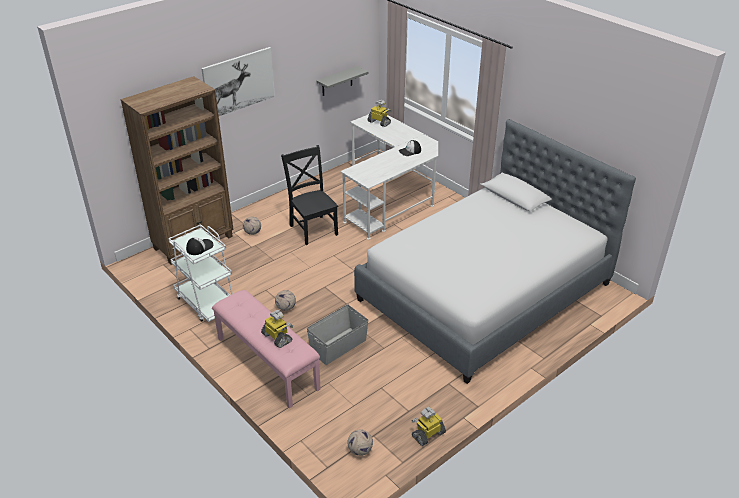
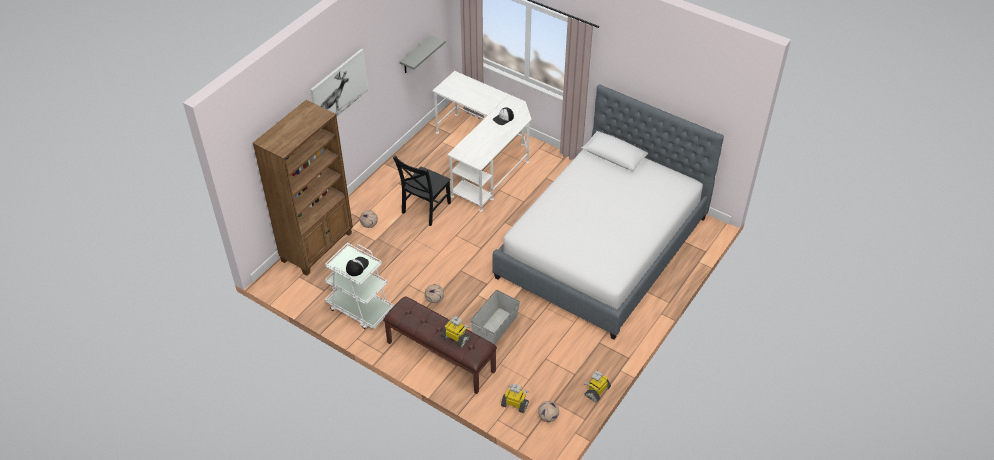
camera: 15 degrees left, 10 degrees up
(266, 363) = (440, 357): pink bench -> brown bench
(313, 228) = (425, 209): black chair -> black chair turned 105 degrees counterclockwise
(379, 122) = (461, 87): toy robot -> toy robot (515, 404)

